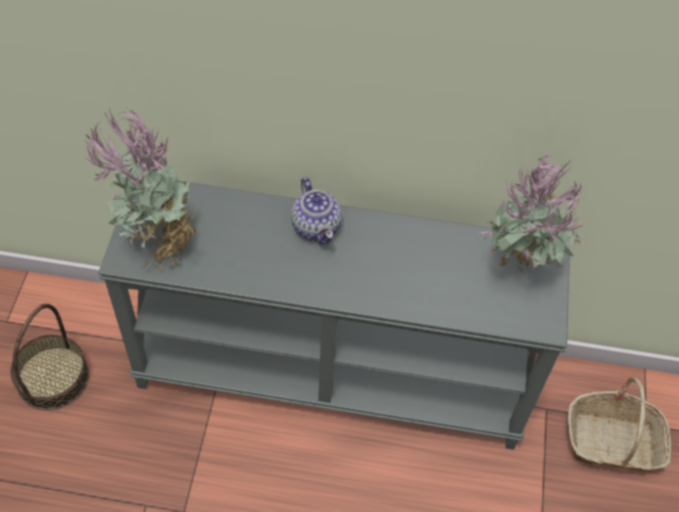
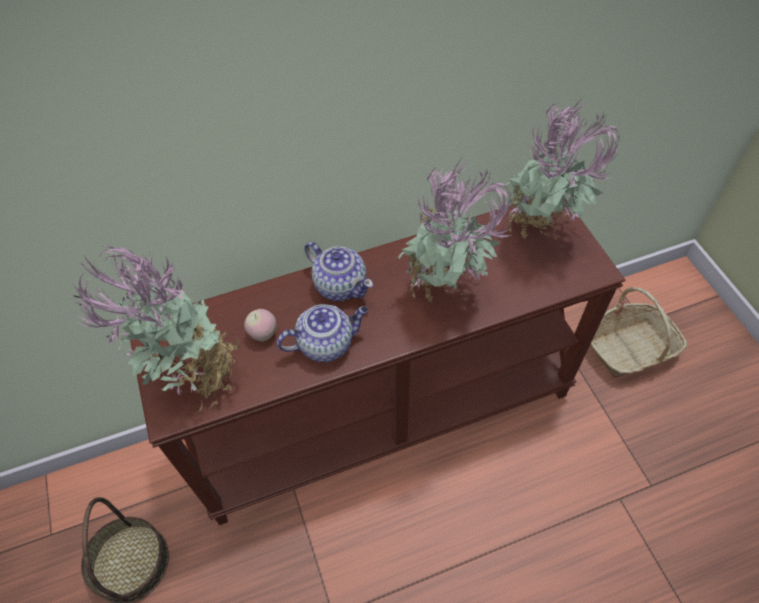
camera: 25 degrees left, 0 degrees up
(230, 235) = (263, 334): none -> apple
(274, 267) = (326, 343): none -> teapot
(333, 371) = (383, 412): grey console table -> brown console table
(399, 277) = (445, 293): none -> potted plant

